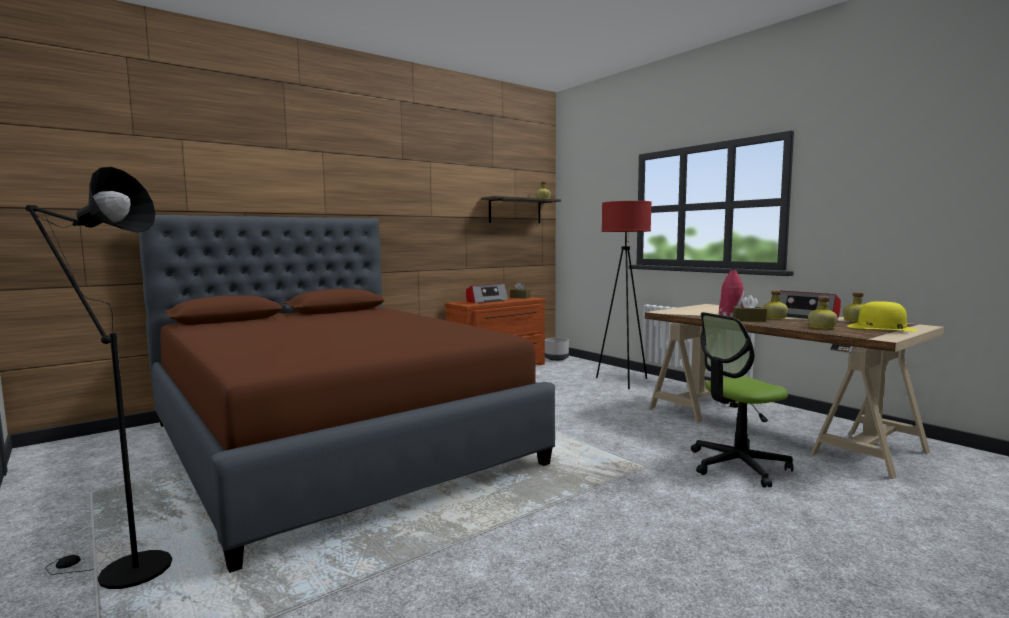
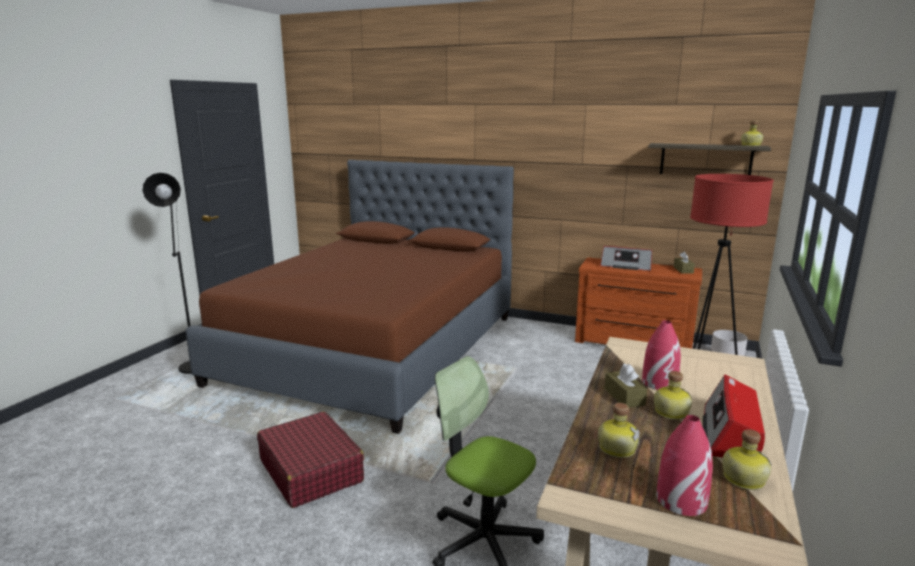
camera: 60 degrees right, 10 degrees up
(580, 516) = (311, 470): none -> red suitcase
(881, 328) = (681, 500): yellow hat -> red vase

